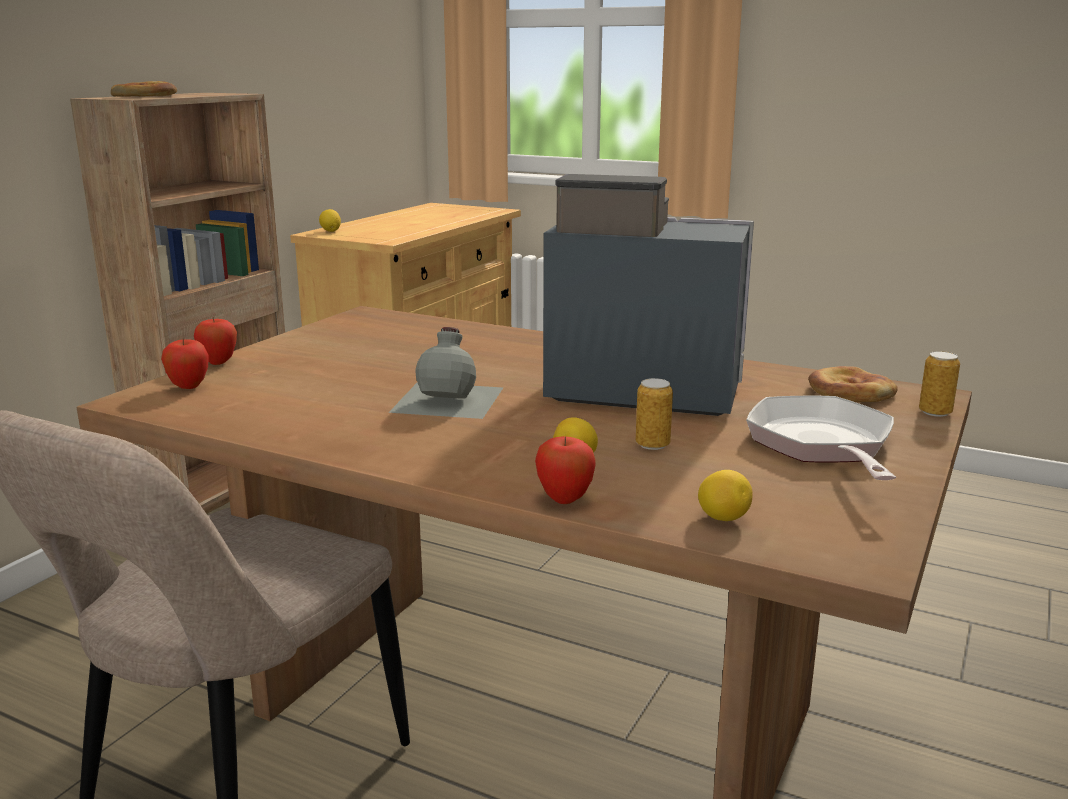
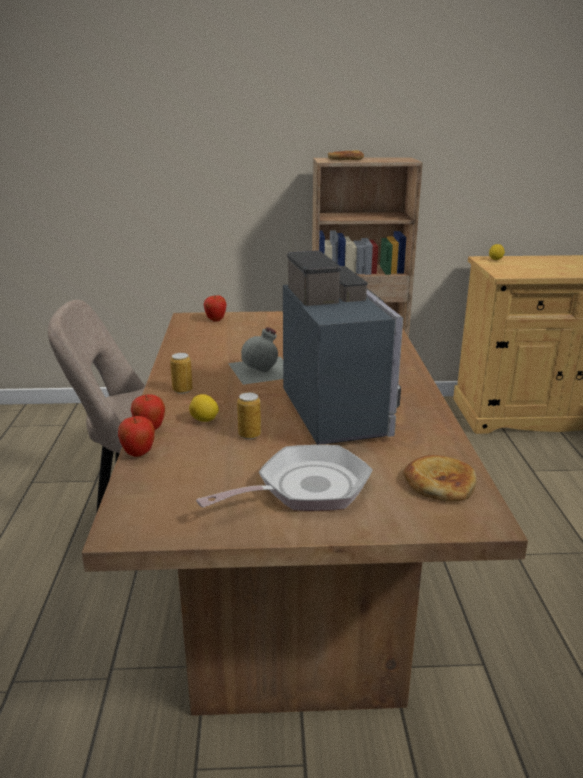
camera: 60 degrees right, 5 degrees up
(218, 362) = (255, 314): apple -> apple (138, 454)
(723, 518) = (156, 476): lemon -> none
(935, 412) = (438, 526): can -> can (182, 390)

